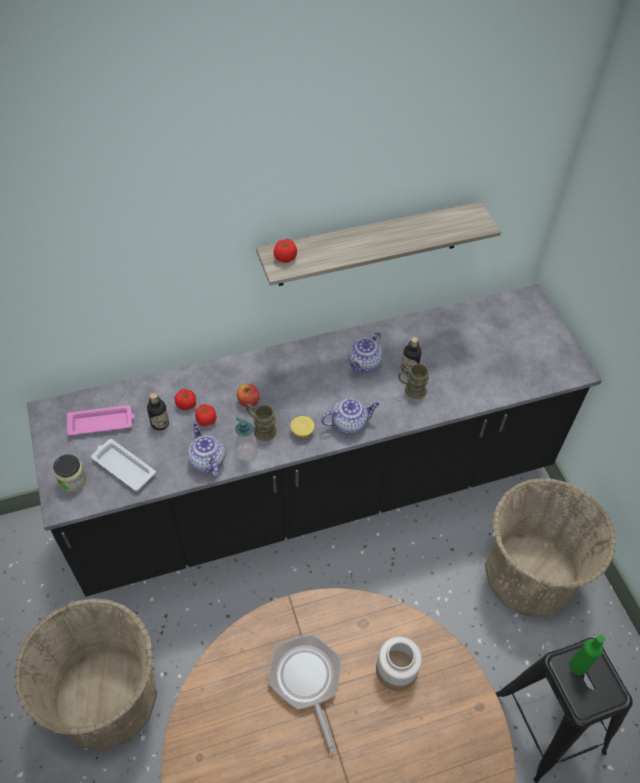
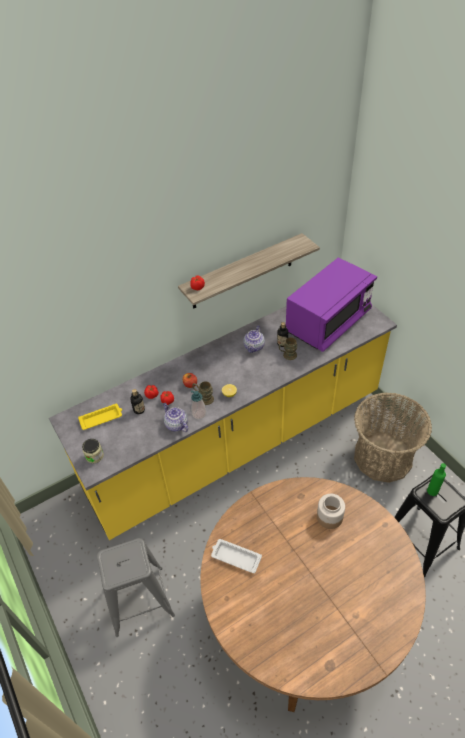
camera: 10 degrees left, 5 degrees down
(102, 423) = (102, 418): pink tray -> yellow tray
(105, 697) = (140, 600): basket -> grey stool
(123, 466) = (124, 440): white tray -> white tray (235, 557)
(307, 681) = (278, 537): frying pan -> none
(316, 491) = (236, 441): black counter -> yellow counter
(349, 423) = (257, 383): teapot -> none
(492, 350) = (328, 322): none -> purple microwave

